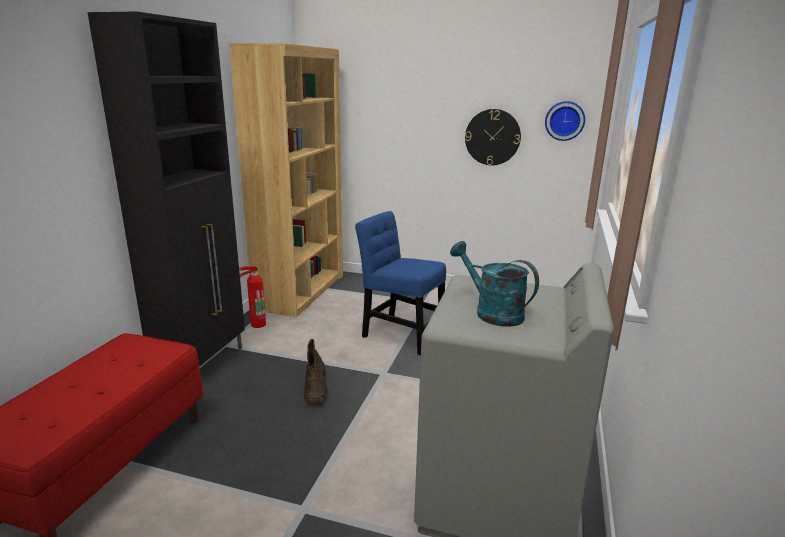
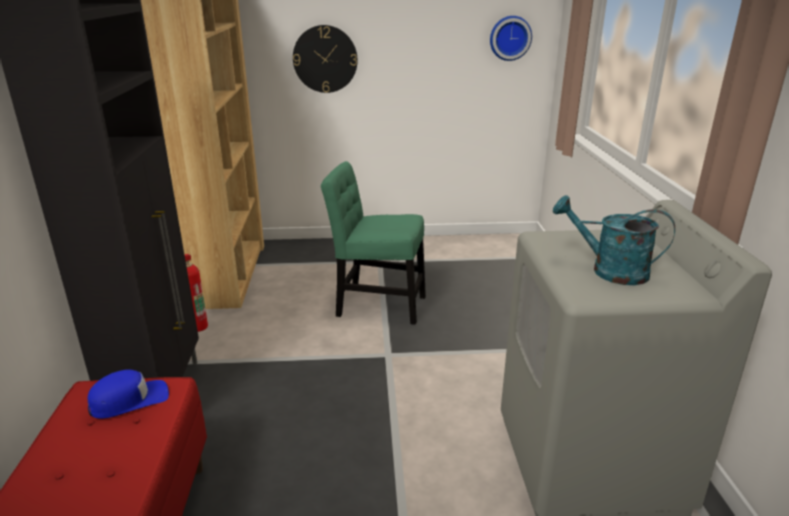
camera: 20 degrees left, 5 degrees up
(145, 351) = (129, 400): none -> blue cap
(315, 388) = (323, 391): brown boot -> none
(400, 334) = (376, 305): blue chair -> green chair
(492, 137) = (432, 61): wall clock -> wall clock (325, 59)

